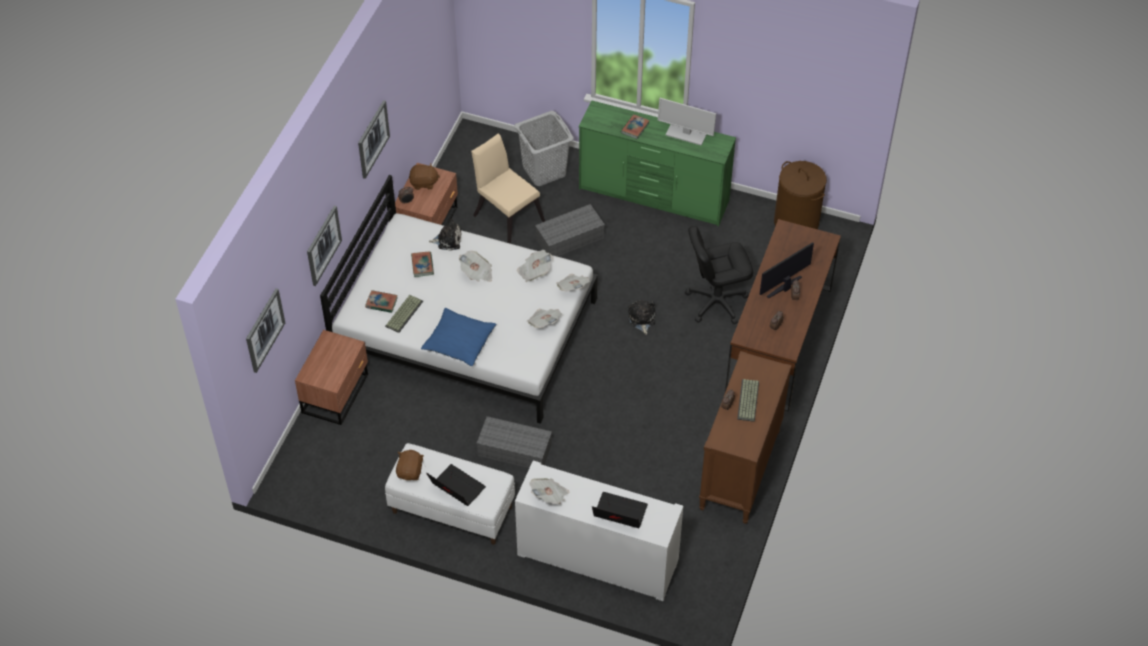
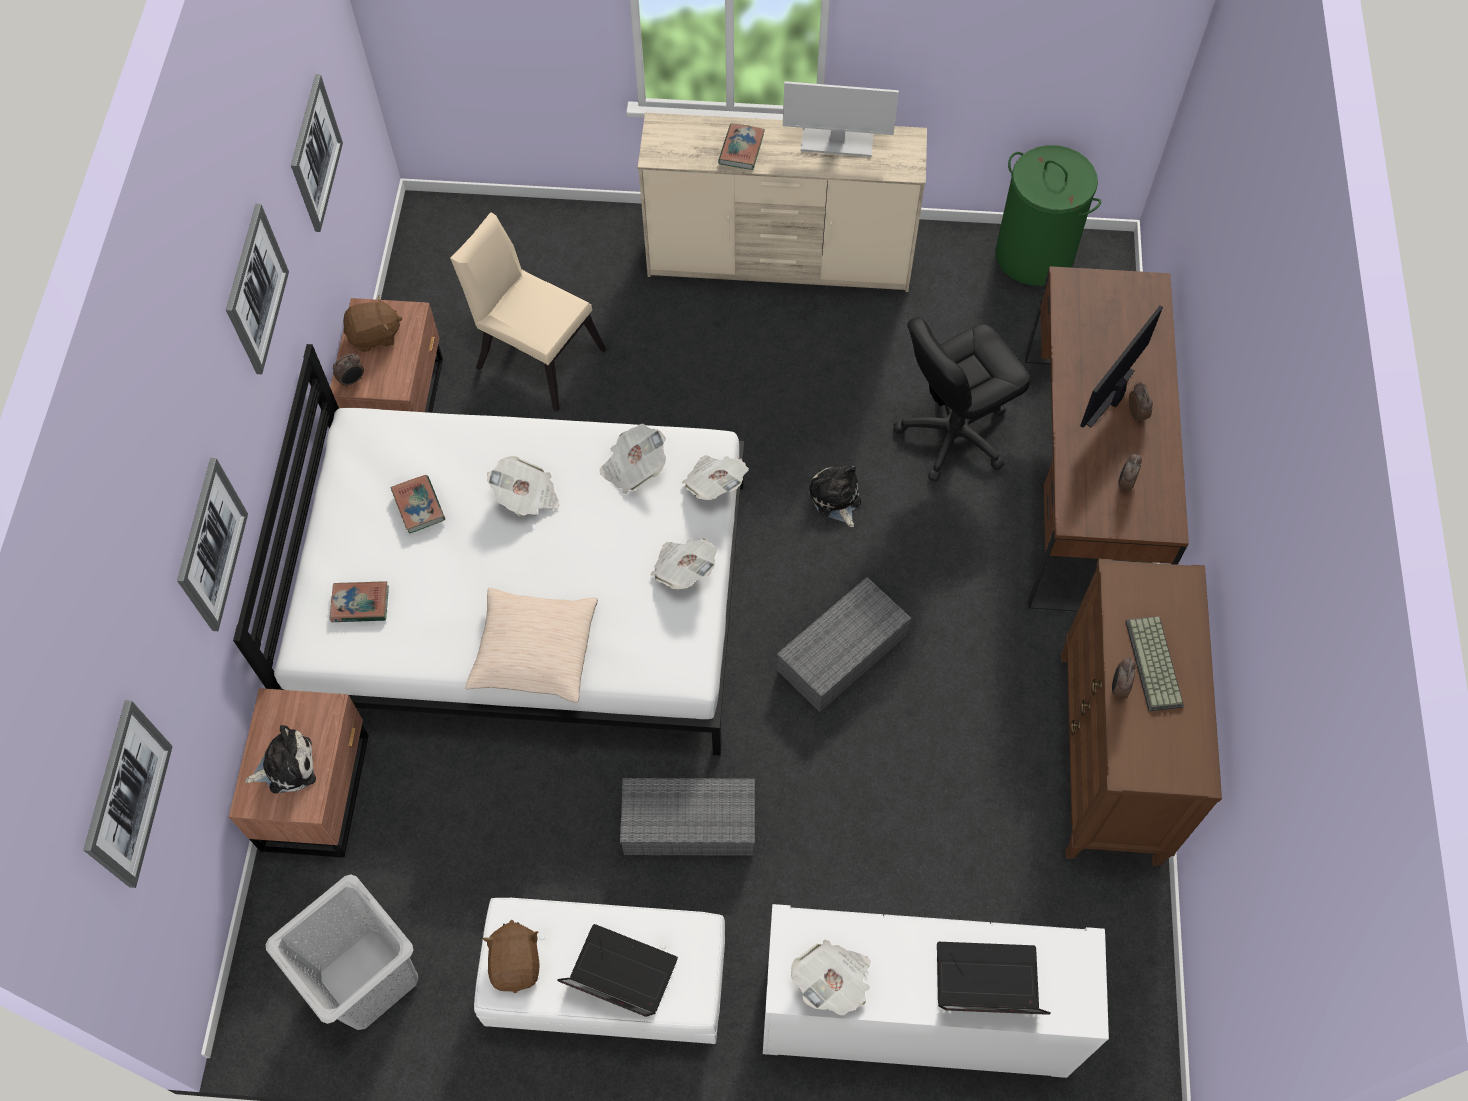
camera: 15 degrees left, 10 degrees up
(403, 313) = (409, 615): keyboard -> none
(417, 85) = (315, 153): none -> picture
(447, 240) = (452, 442): plush toy -> plush toy (286, 766)
(459, 342) = (534, 651): blue pillow -> beige pillow
(544, 171) = (576, 256): grey laundry basket -> grey laundry basket (367, 978)
(569, 239) = (660, 374): grey storage box -> grey storage box (841, 655)
(654, 195) = (780, 260): green dresser -> beige dresser
(796, 222) = (1034, 255): brown laundry basket -> green laundry basket

